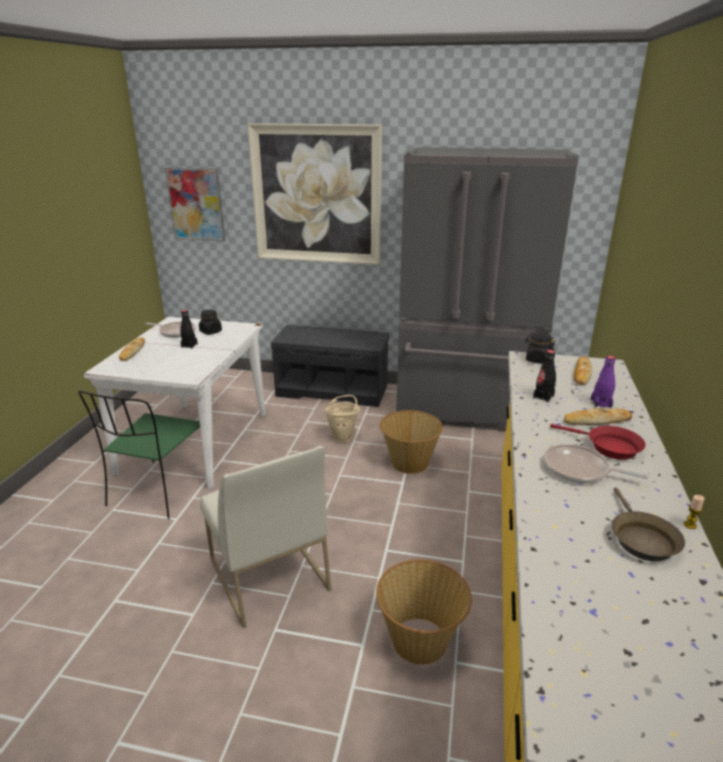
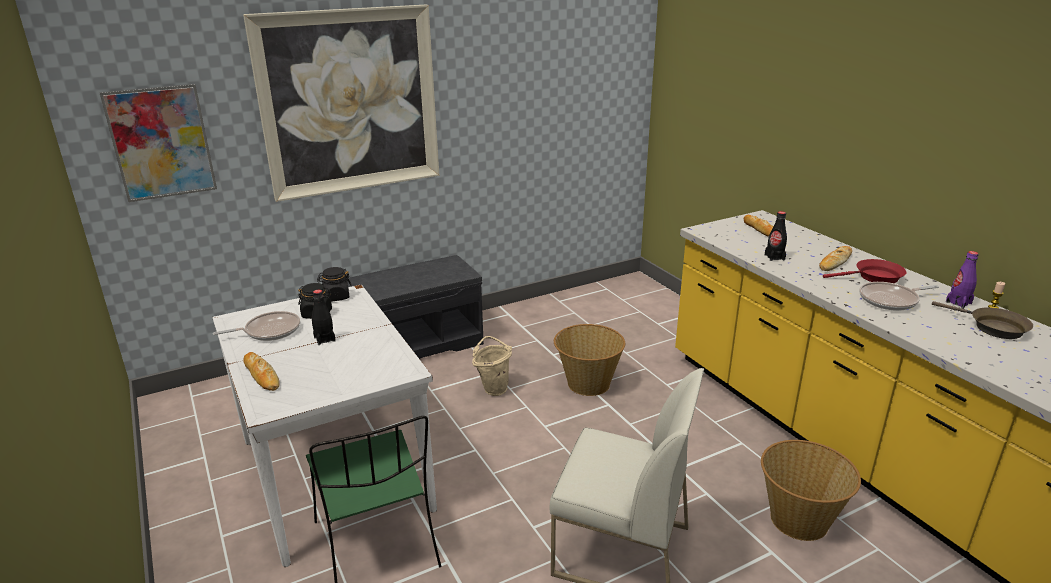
camera: 40 degrees left, 0 degrees up
(466, 411) = (567, 315): grey fridge -> none
(537, 360) = (714, 229): black jar -> black jar (336, 297)
(601, 403) = (813, 248): purple bottle -> purple bottle (958, 302)

